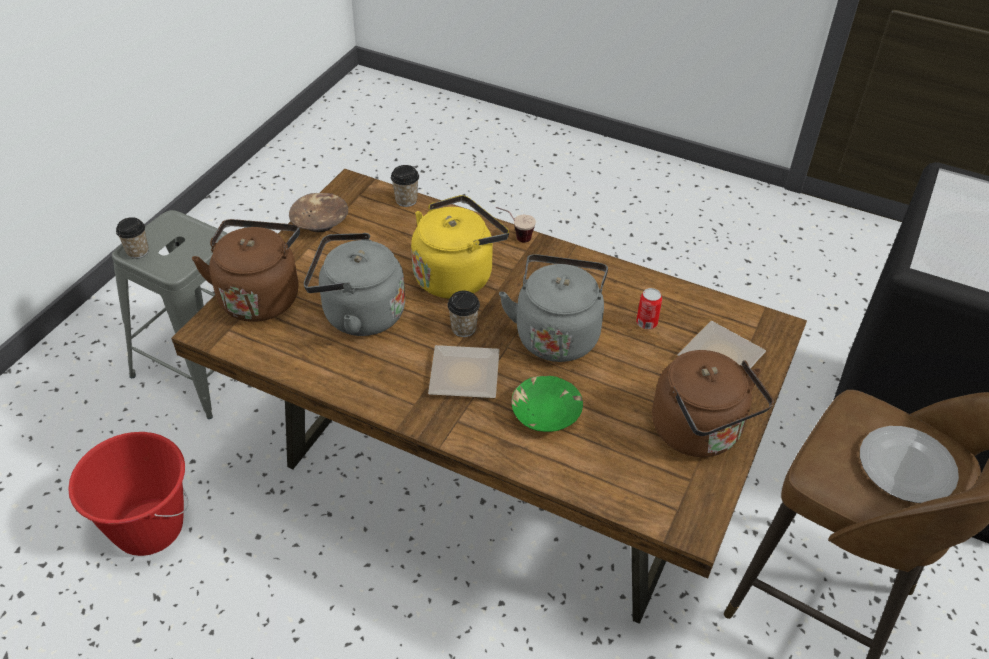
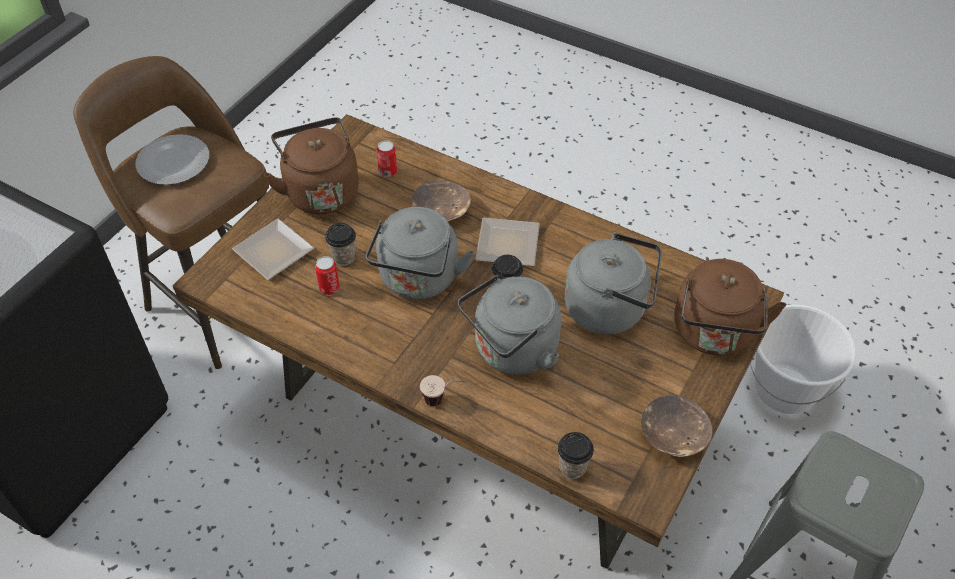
camera: 175 degrees left, 5 degrees up
(137, 251) = (892, 478): cup -> cup (343, 257)
(148, 528) = (785, 390): red bucket -> white bucket
(456, 275) = (512, 351): yellow kettle -> grey kettle
(546, 413) = (441, 211): green bowl -> brown bowl
(624, 464) = (388, 171): none -> can

